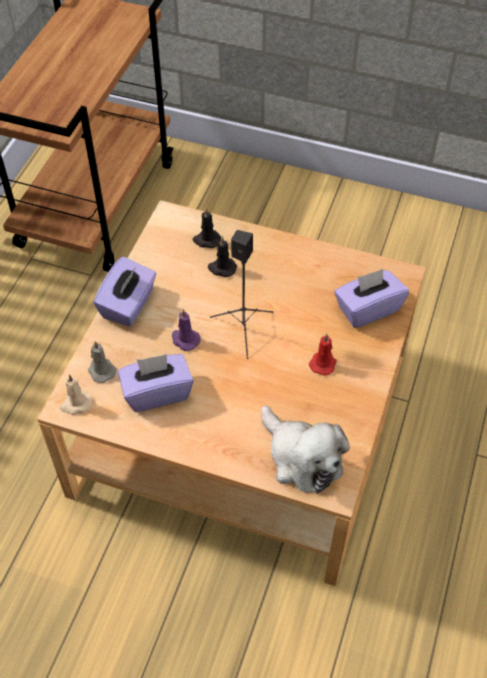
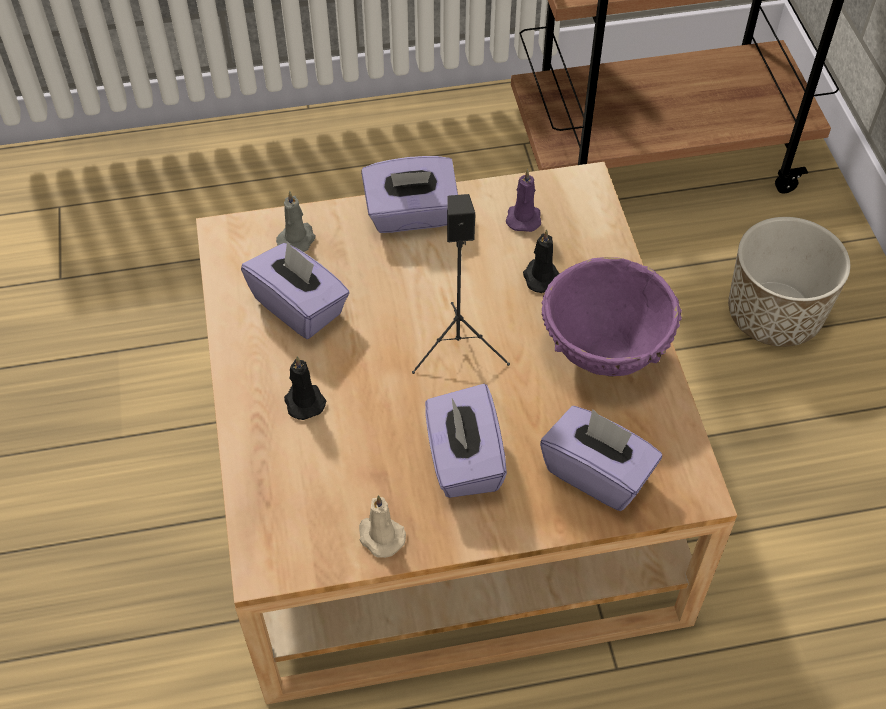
camera: 60 degrees right, 0 degrees up
(76, 404) = (235, 241): beige candle -> beige candle (380, 536)
(185, 339) = (397, 295): purple candle -> purple candle (523, 217)
(206, 240) = (575, 239): black candle -> black candle (303, 401)
(244, 218) = (773, 315): none -> planter
(293, 268) = (603, 353): none -> purple bowl
(301, 458) = (293, 504): plush toy -> none
(323, 363) = (463, 460): red candle -> purple tissue box

